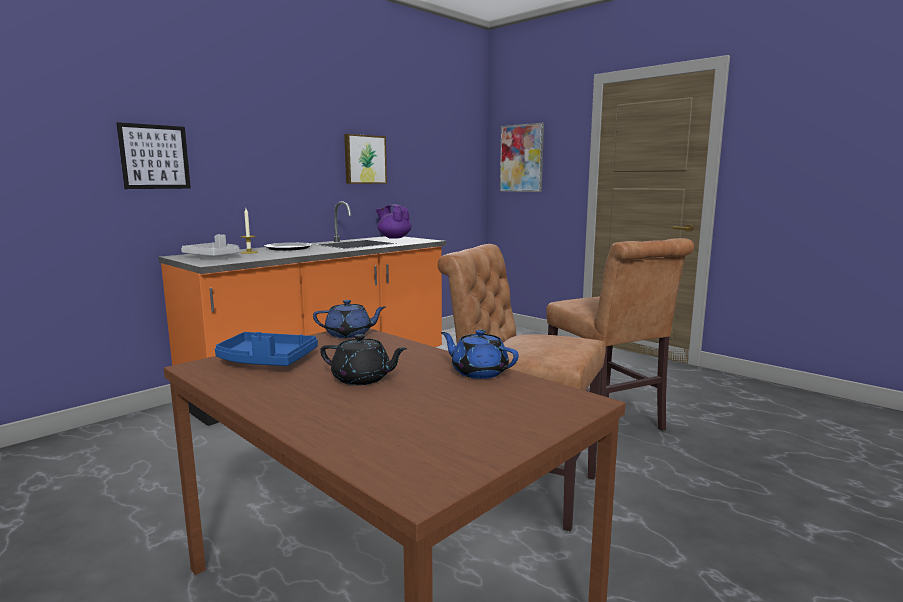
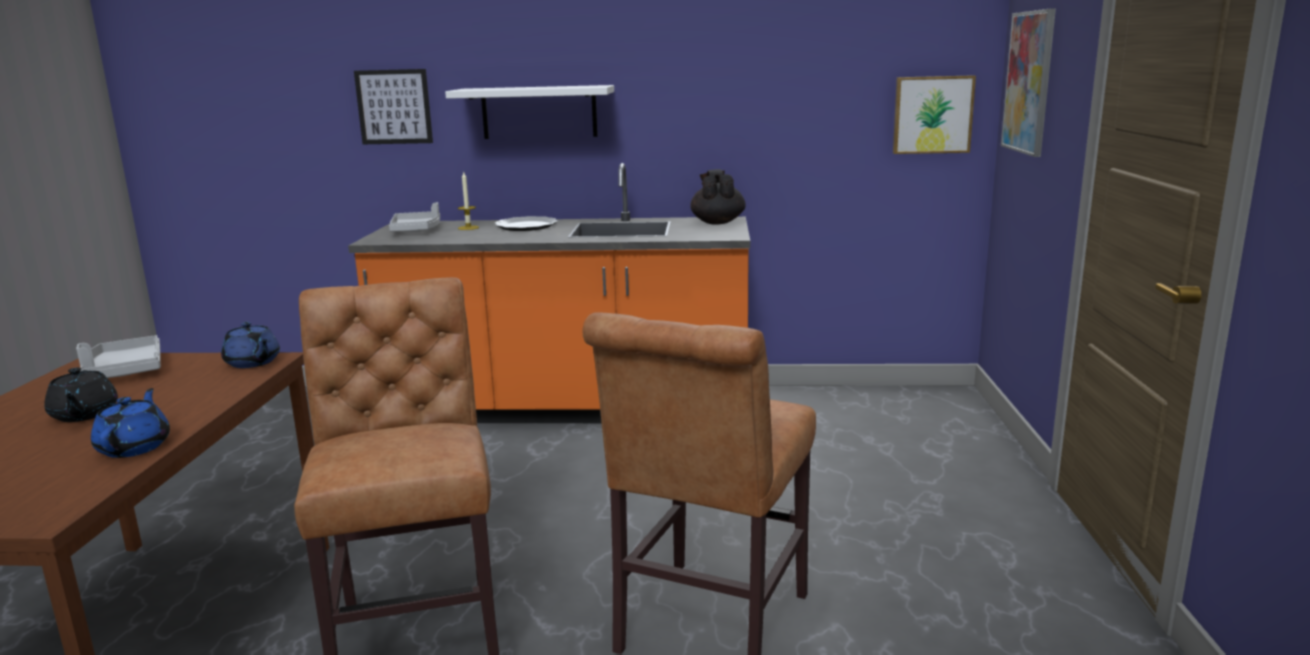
camera: 50 degrees right, 5 degrees up
(266, 361) = (124, 371): blue tray -> grey tray
(271, 166) = (539, 112): none -> white shelf
(364, 159) = (696, 95): picture -> picture (932, 114)
(394, 238) = (717, 222): purple teapot -> black teapot

